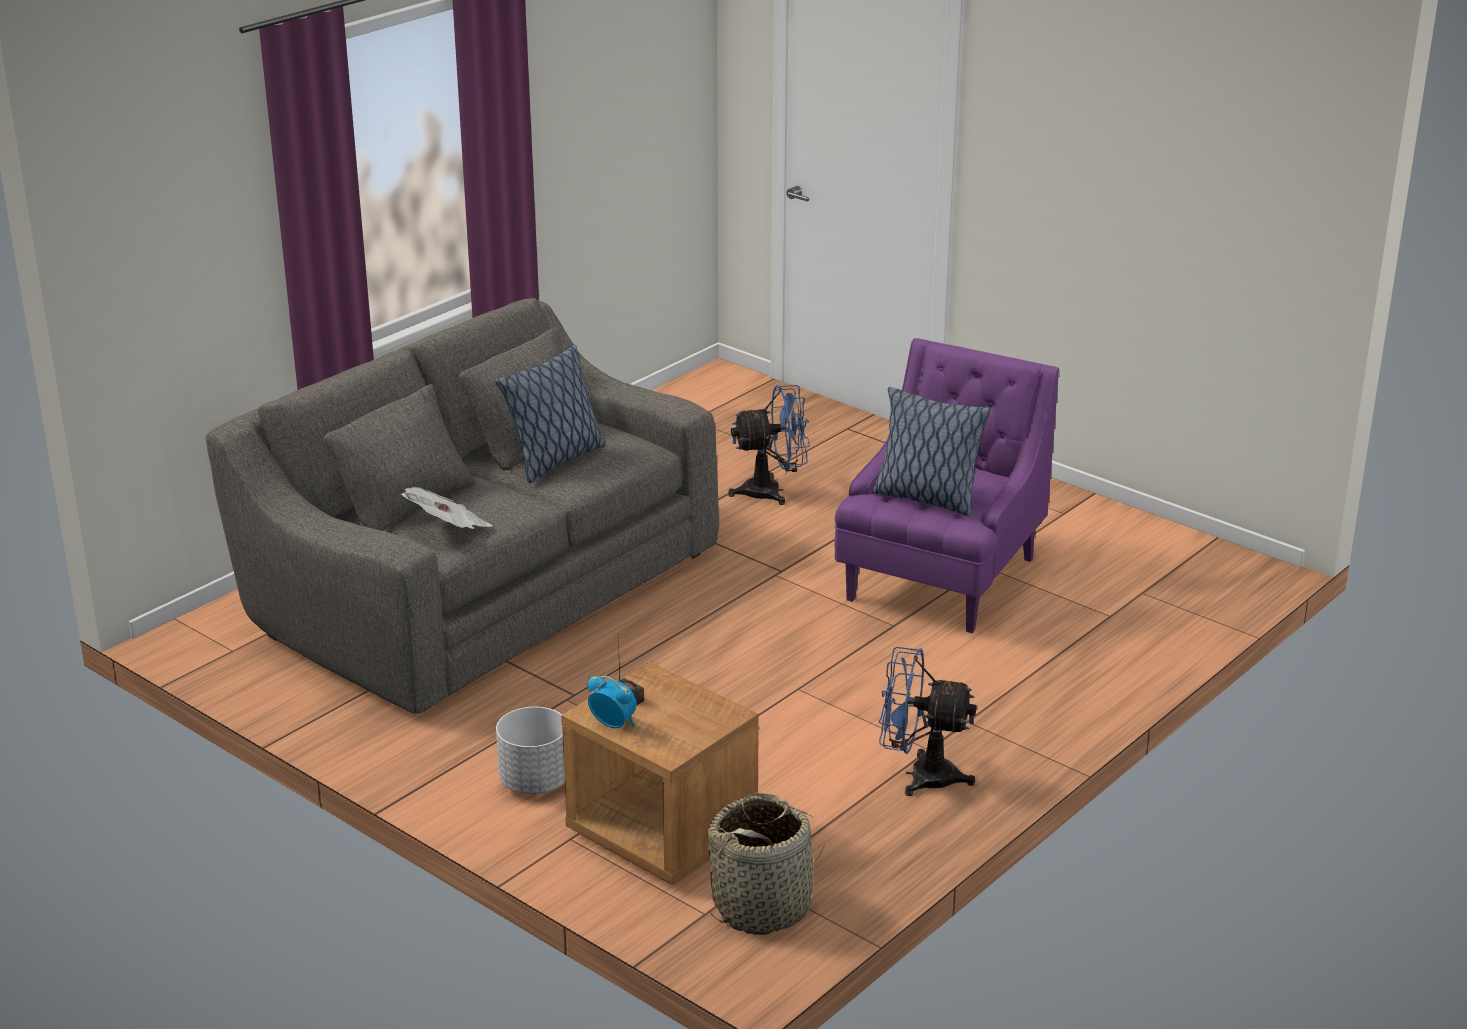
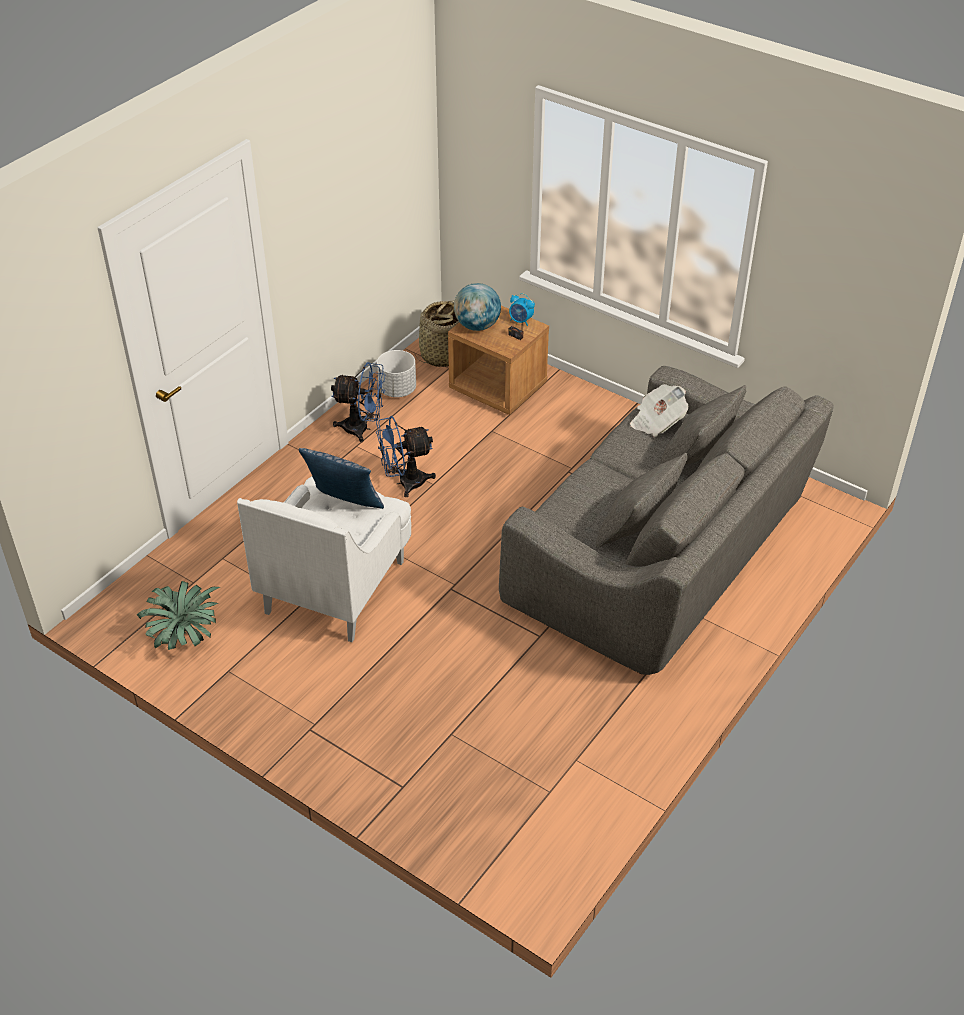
camera: 175 degrees right, 15 degrees up
(534, 781) = (573, 413): white planter -> white planter (397, 390)
(555, 460) = (612, 494): pillow -> none
(700, 719) = (477, 326): none -> globe
(772, 491) = (465, 684): blue fan -> blue fan (404, 483)
(940, 580) = (335, 585): purple armchair -> white armchair
(1131, 544) = (184, 635): none -> potted plant

